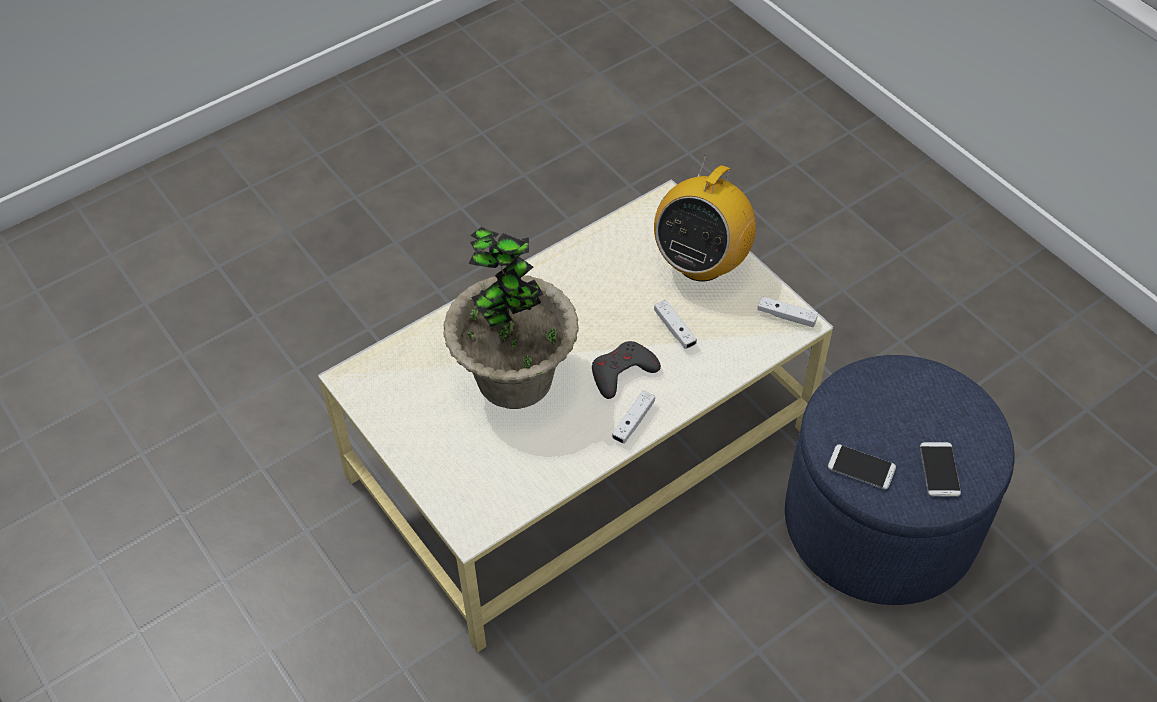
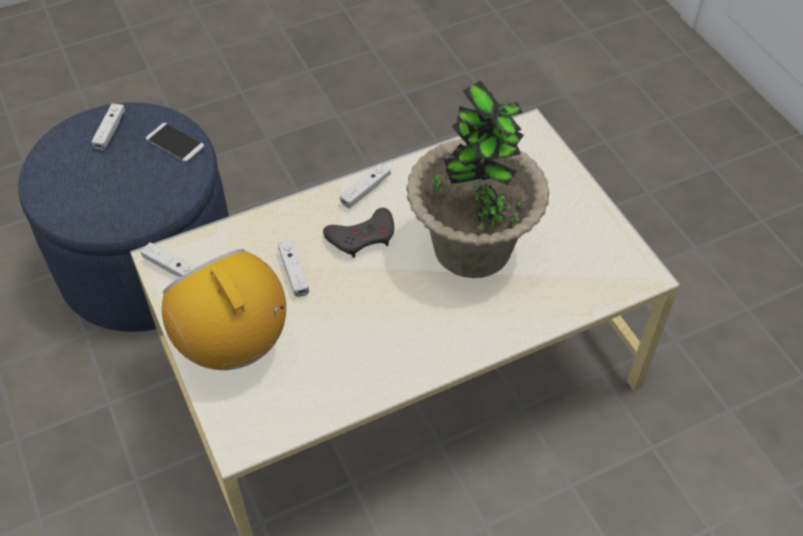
camera: 170 degrees left, 0 degrees up
(701, 263) = (234, 345): radio -> radio turned 75 degrees counterclockwise
(939, 470) = (110, 131): phone -> white game controller

